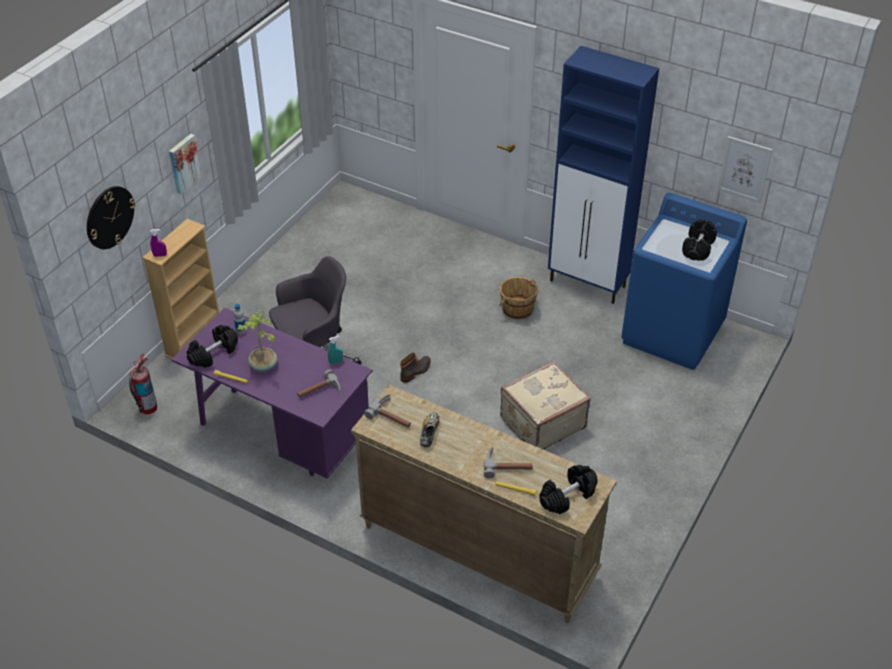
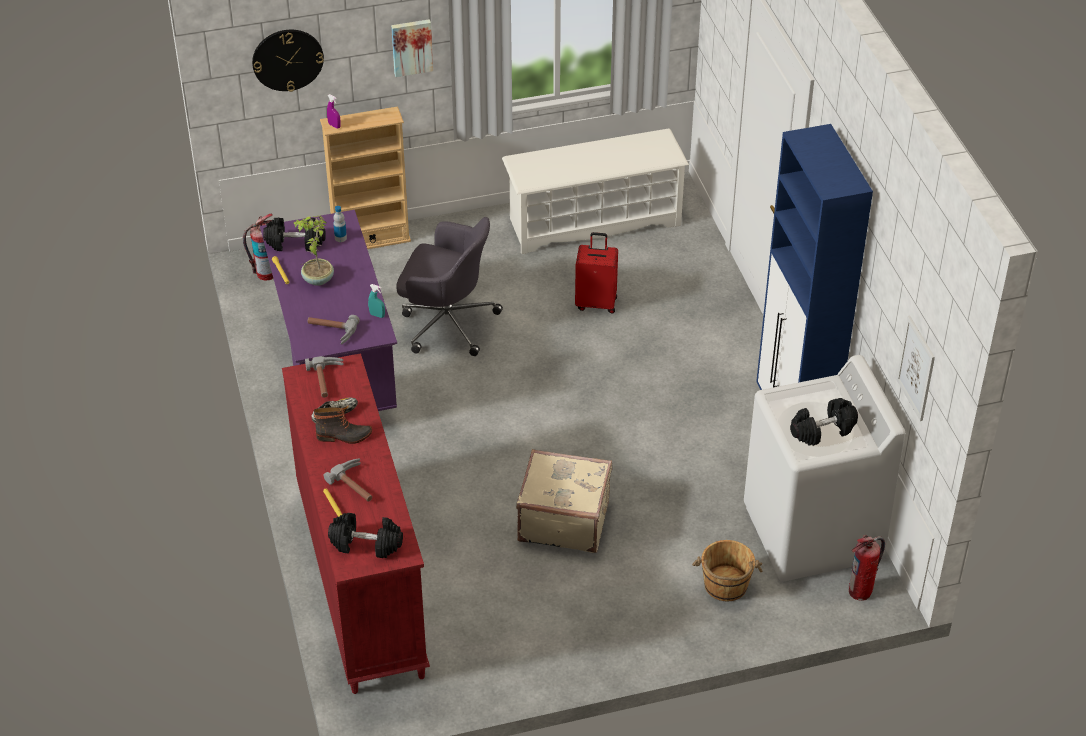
camera: 45 degrees right, 0 degrees up
(323, 241) = (594, 222): none -> white shoe rack
(389, 287) = (596, 303): none -> red suitcase
(416, 371) = (516, 395): boot -> boot (344, 436)
(477, 551) = (360, 580): beige dresser -> red dresser
(518, 309) = (687, 404): brown bucket -> brown bucket (725, 585)
(673, 333) = (812, 533): blue washing machine -> white washing machine
(736, 346) = (860, 591): none -> fire extinguisher

